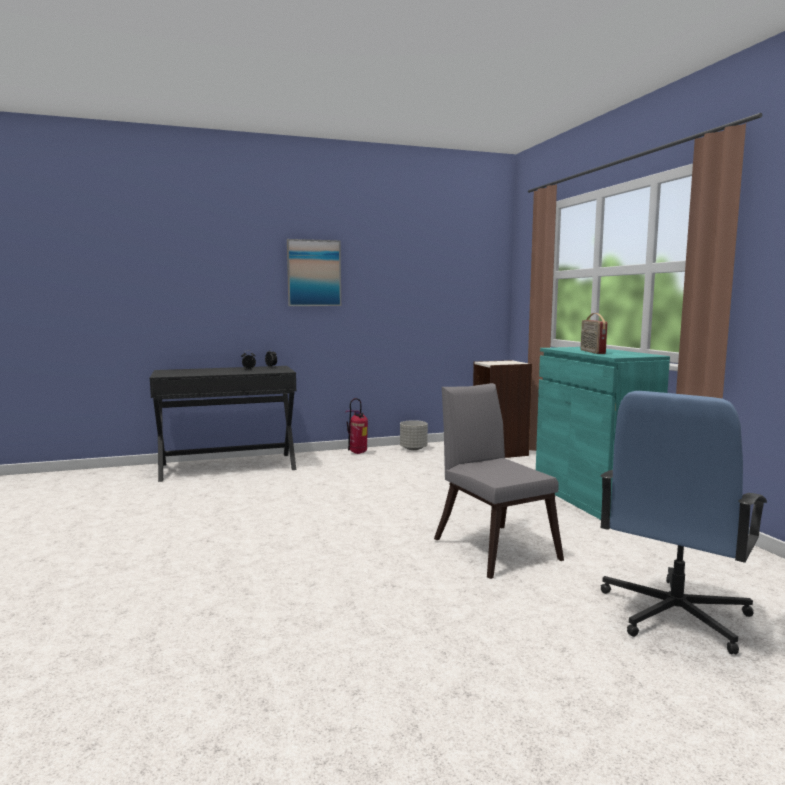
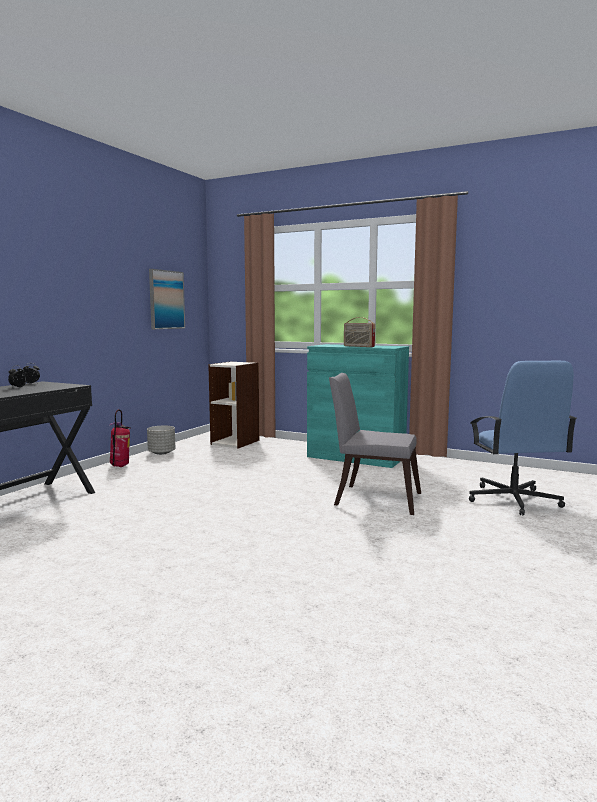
camera: 45 degrees left, 0 degrees up
(314, 273) = (60, 276): picture -> picture (166, 299)

